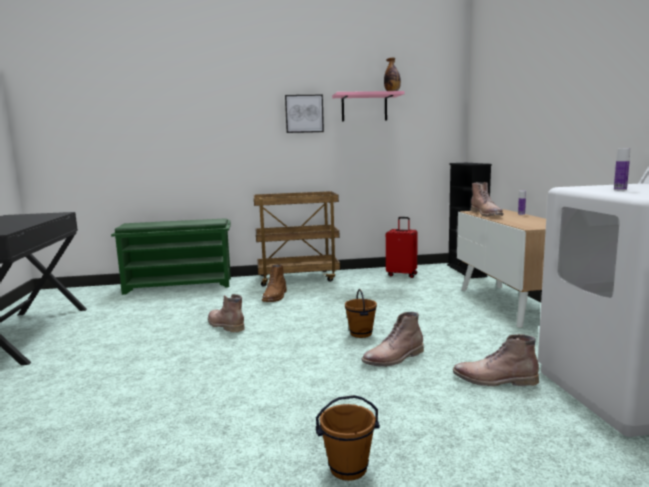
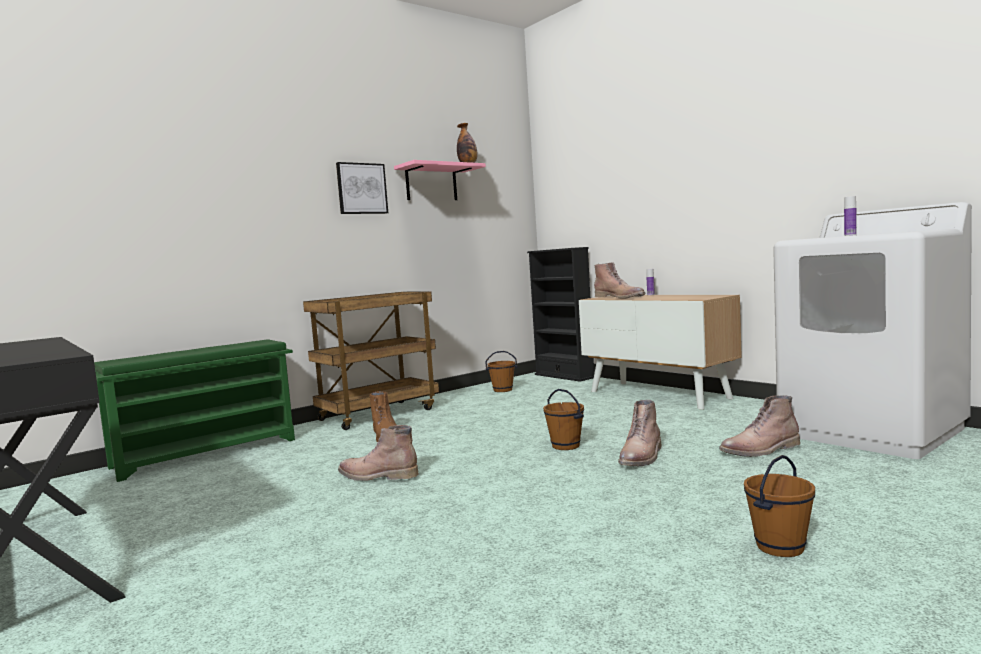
camera: 30 degrees left, 5 degrees down
(402, 275) = (503, 390): red suitcase -> brown bucket

